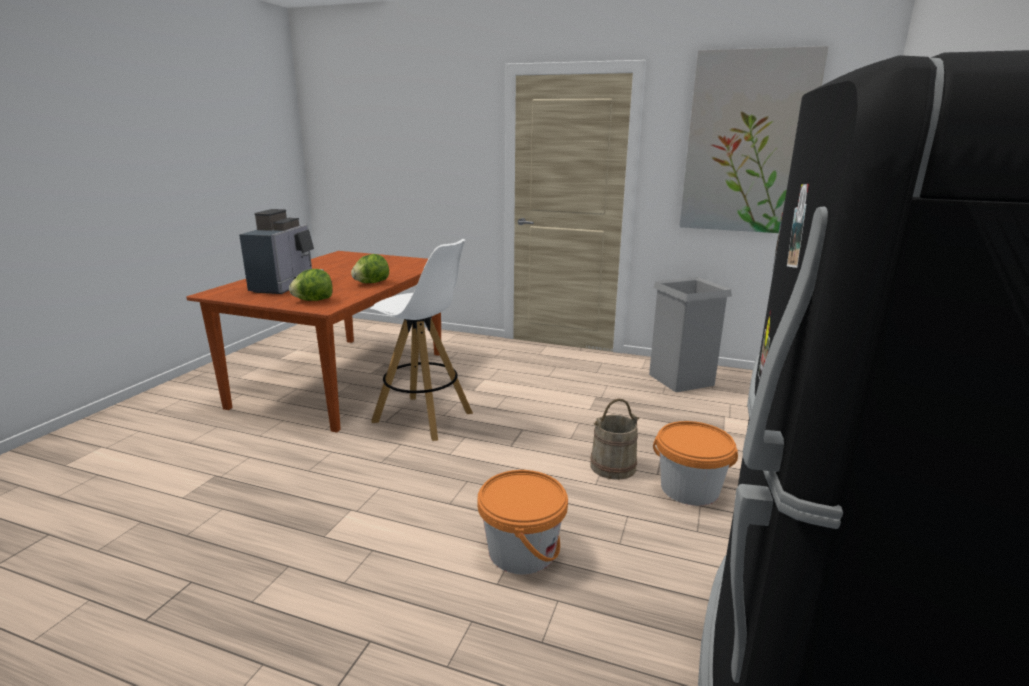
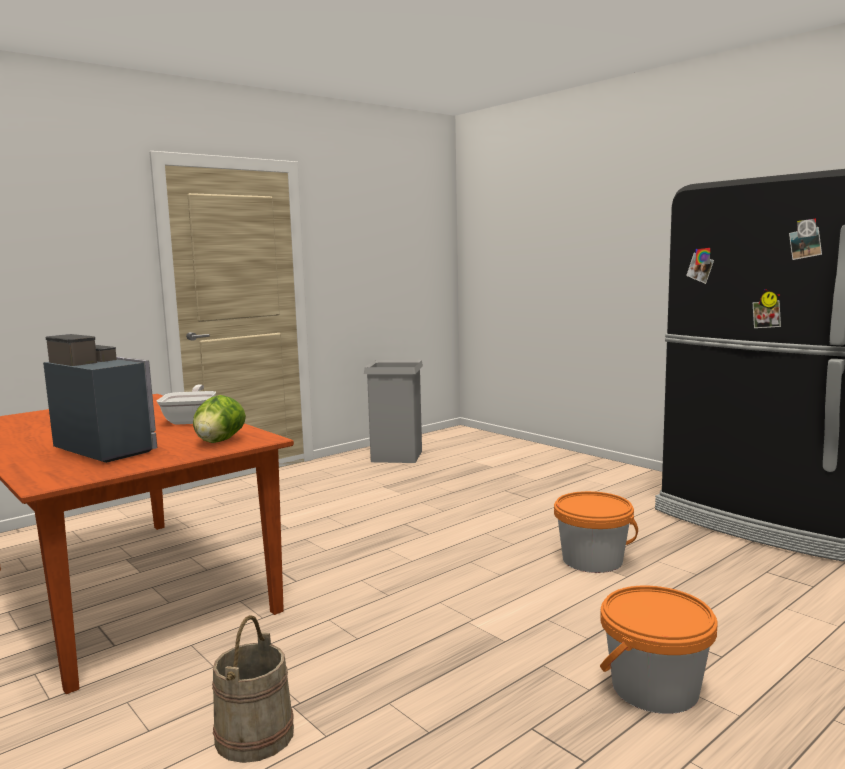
camera: 60 degrees left, 10 degrees down
(371, 283) = (191, 420): lettuce -> frying pan
(424, 417) = (317, 560): white stool -> none
(613, 466) = (505, 507): beige bucket -> beige bucket (255, 735)
(689, 489) = (557, 494): orange bucket -> orange bucket (654, 688)
(747, 144) = (383, 239): picture -> none

